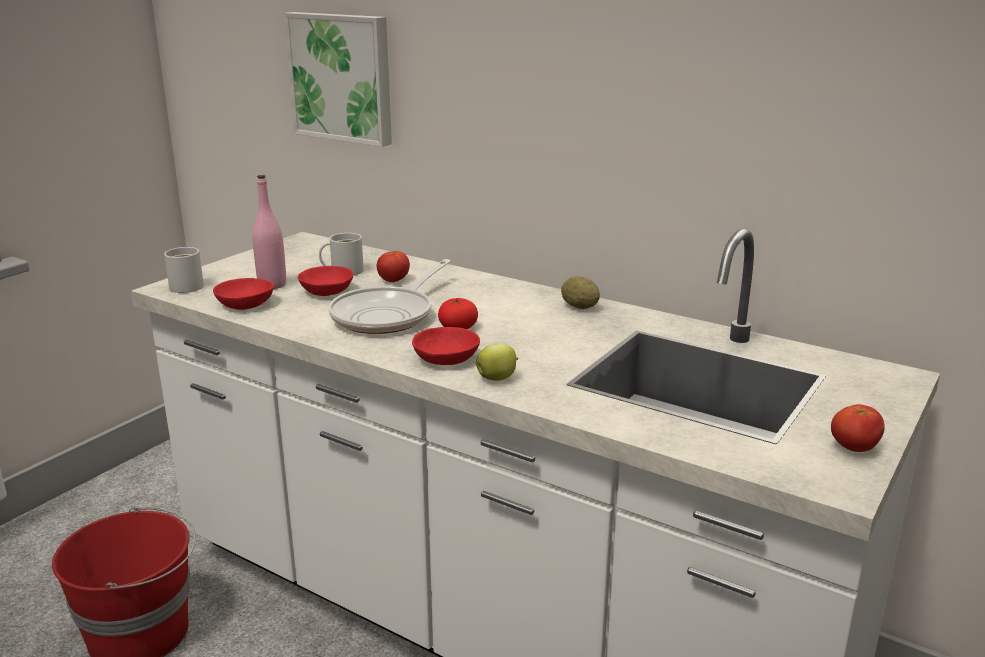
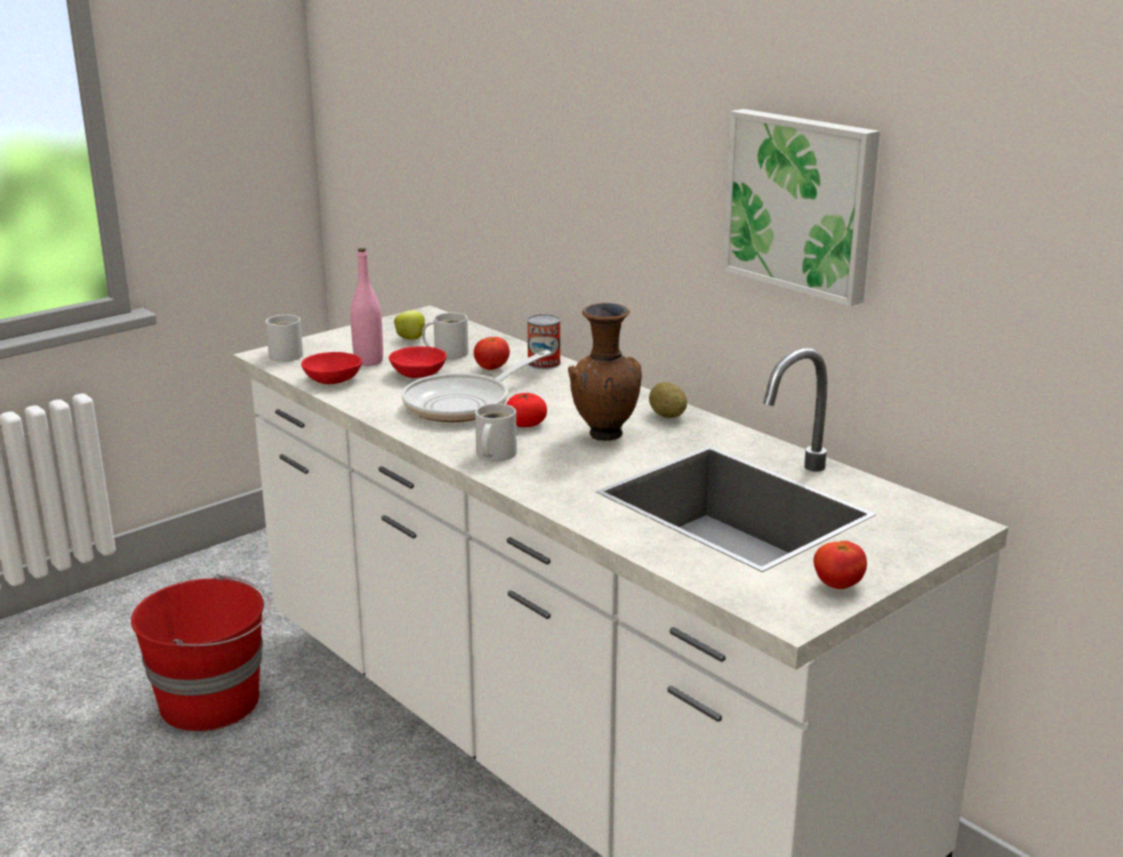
camera: 15 degrees right, 0 degrees up
(342, 77) = (473, 145): picture -> picture (802, 203)
(438, 272) = (544, 363): none -> can
(446, 360) = (493, 454): red bowl -> white mug
(497, 379) = (531, 478): apple -> apple (411, 339)
(537, 331) = (604, 436): none -> brown vase

